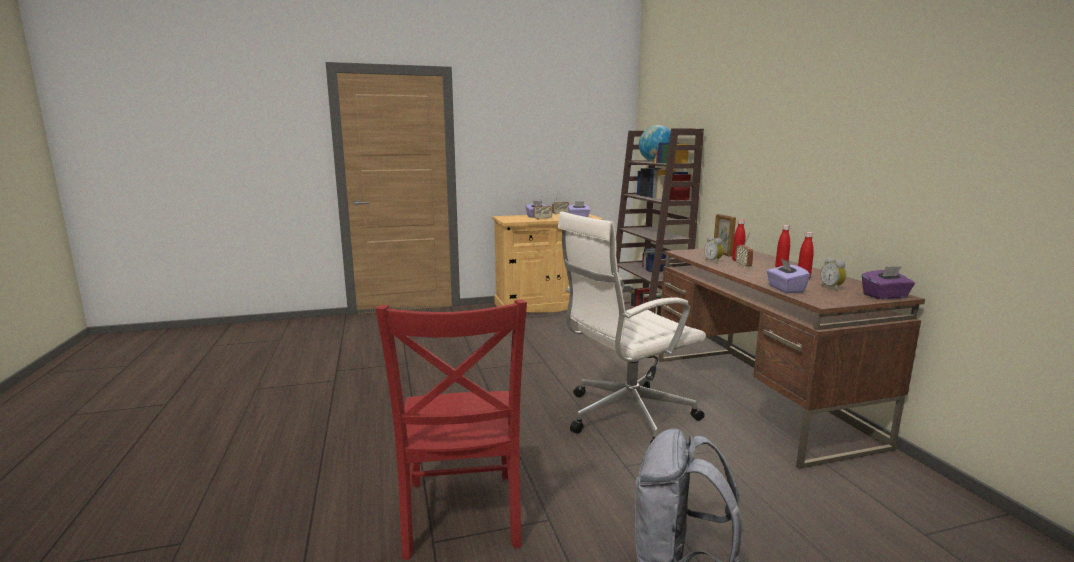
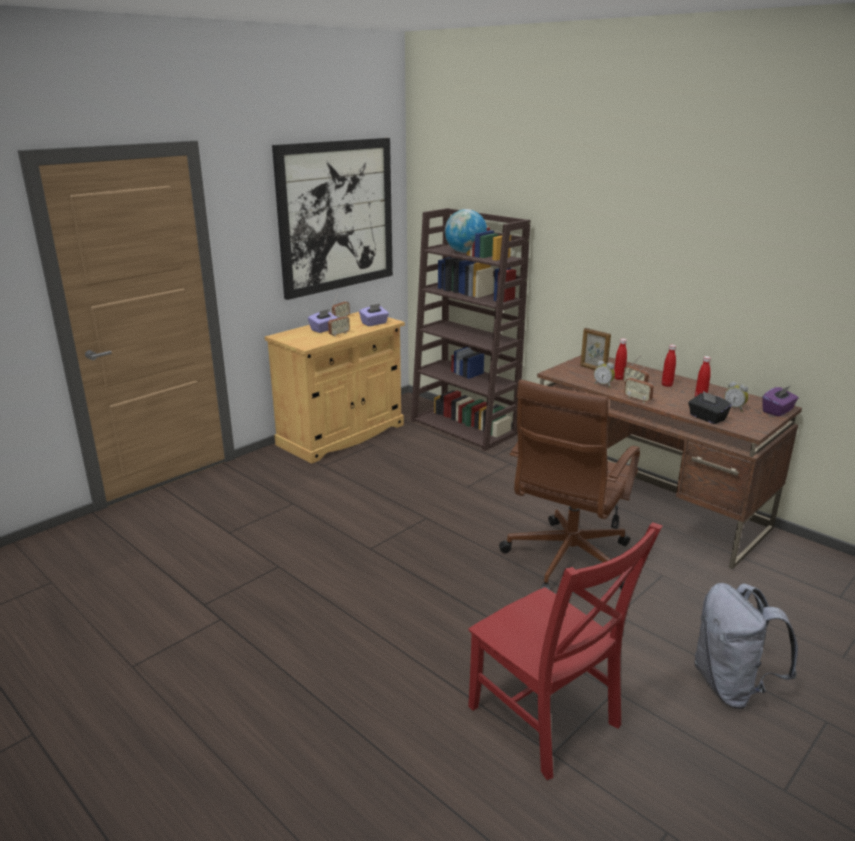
camera: 30 degrees left, 10 degrees up
(565, 135) = (336, 216): none -> picture
(625, 416) = (567, 562): white office chair -> brown office chair
(730, 271) = (637, 399): none -> radio
(785, 289) = (707, 418): purple tissue box -> black tissue box

